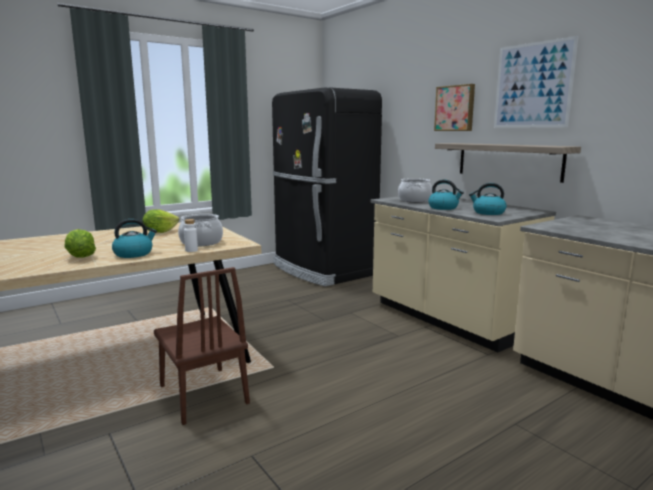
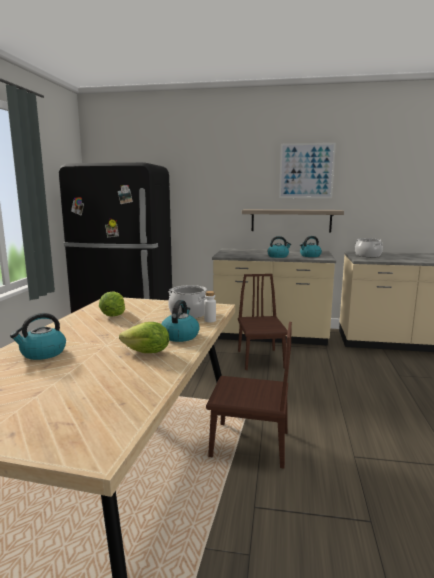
camera: 45 degrees left, 0 degrees up
(50, 242) = (42, 353): none -> kettle
(379, 336) = (260, 359): none -> brown chair
(414, 200) = (240, 254): cooking pot -> cooking pot (367, 255)
(455, 108) = (244, 183): picture -> none

